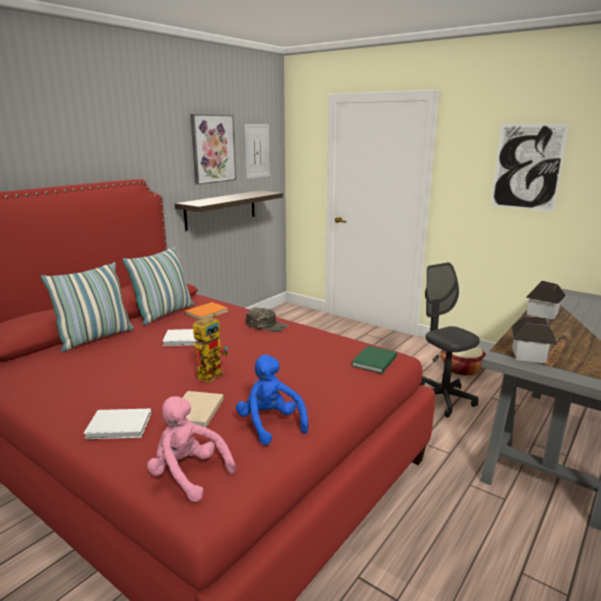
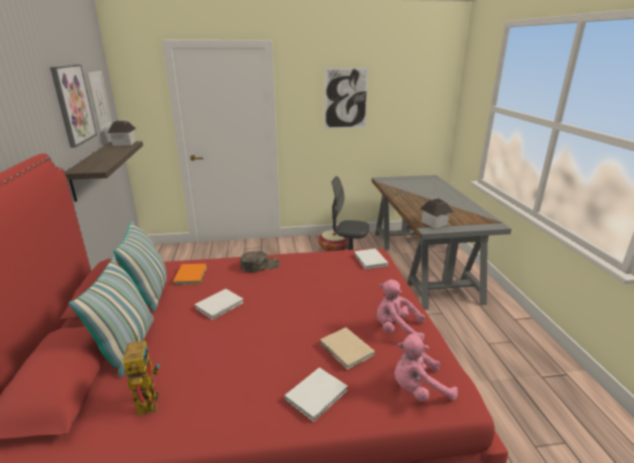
camera: 45 degrees left, 5 degrees up
(212, 373) = (298, 319): toy robot -> toy robot (146, 399)
(270, 424) = (396, 329): blue plush toy -> pink plush toy
(373, 361) = (370, 260): green book -> white book
(542, 313) = (398, 196): toy house -> toy house (124, 143)

